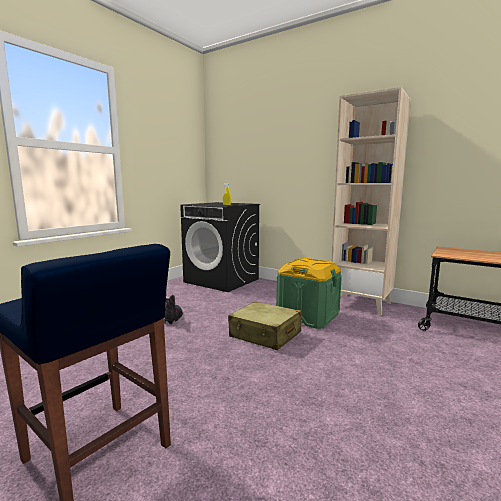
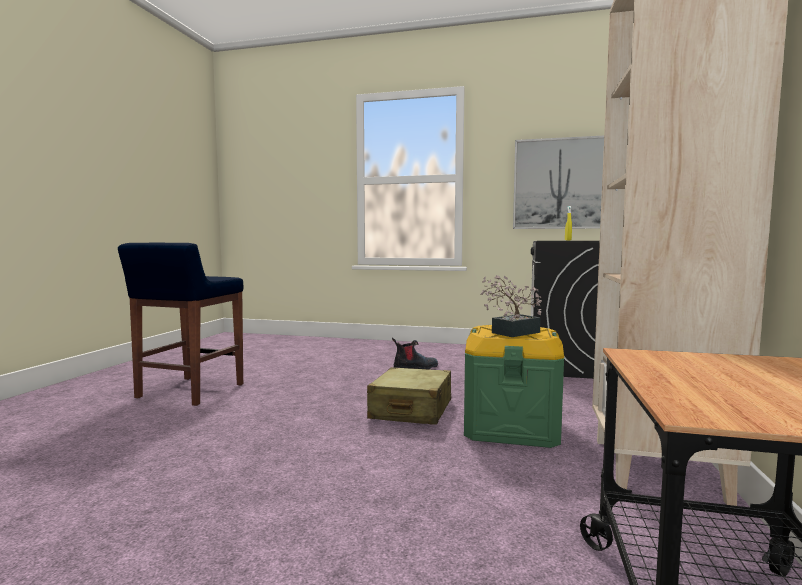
camera: 70 degrees right, 5 degrees down
(178, 163) = (559, 184): none -> picture
(315, 264) = (511, 333): none -> potted plant

